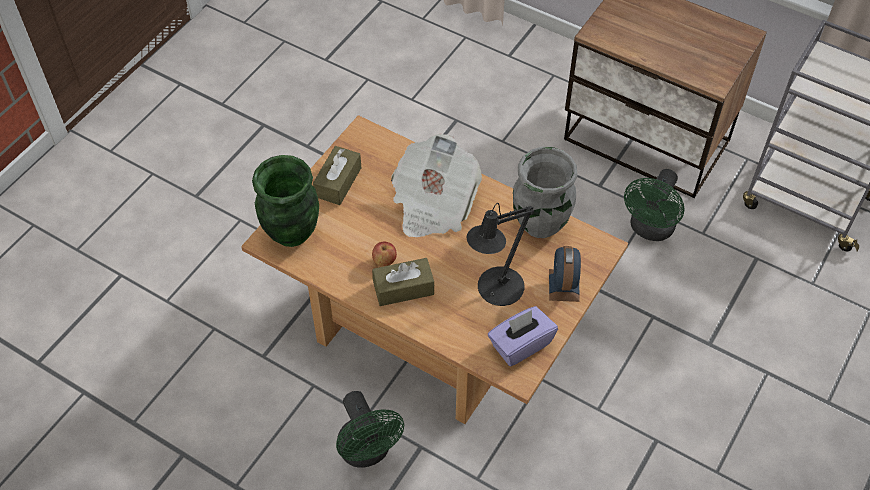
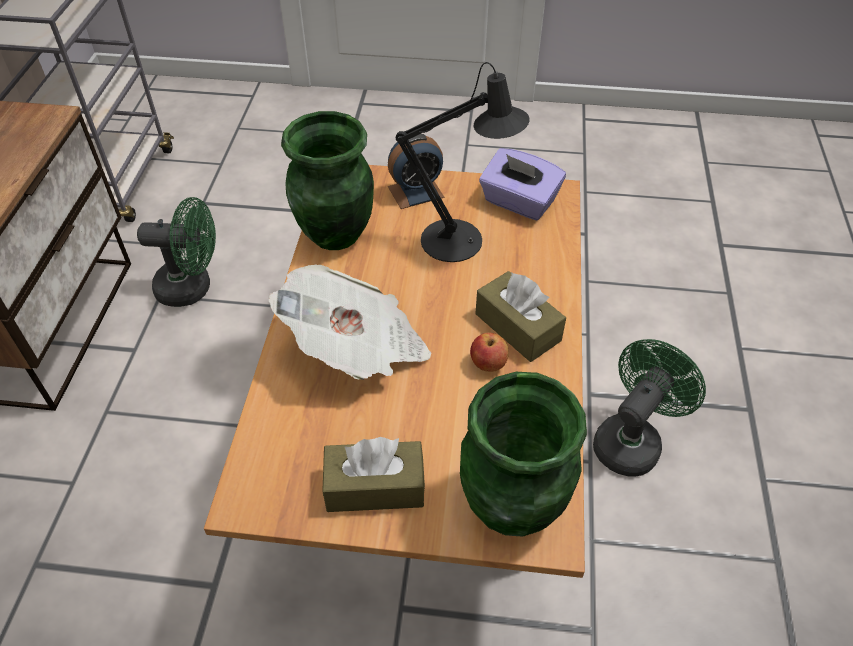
camera: 115 degrees left, 5 degrees down
(539, 224) = (336, 235): grey vase -> green vase

